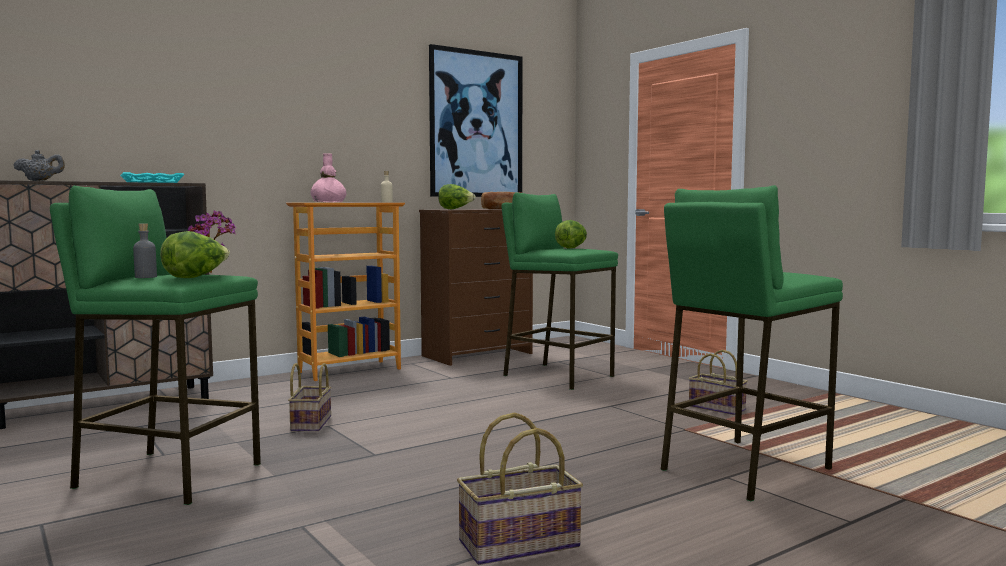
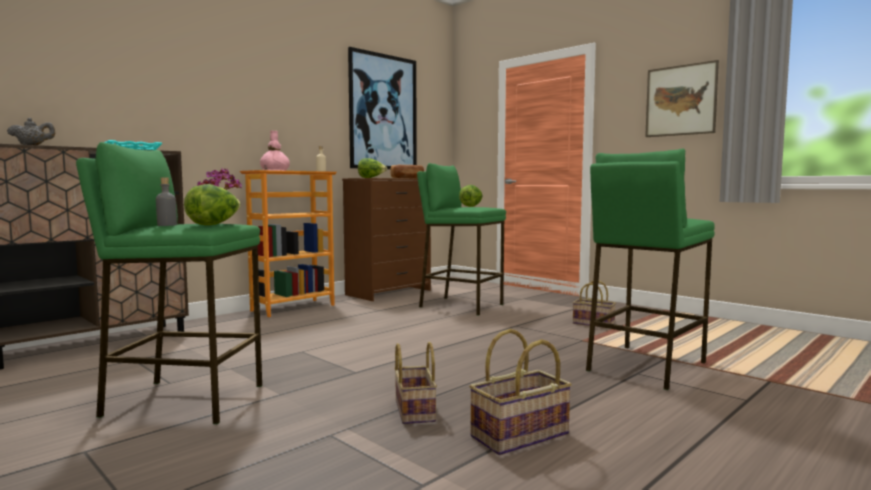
camera: 10 degrees left, 0 degrees up
(310, 423) = (285, 350): basket -> basket (413, 410)
(855, 106) = (680, 100): none -> picture

